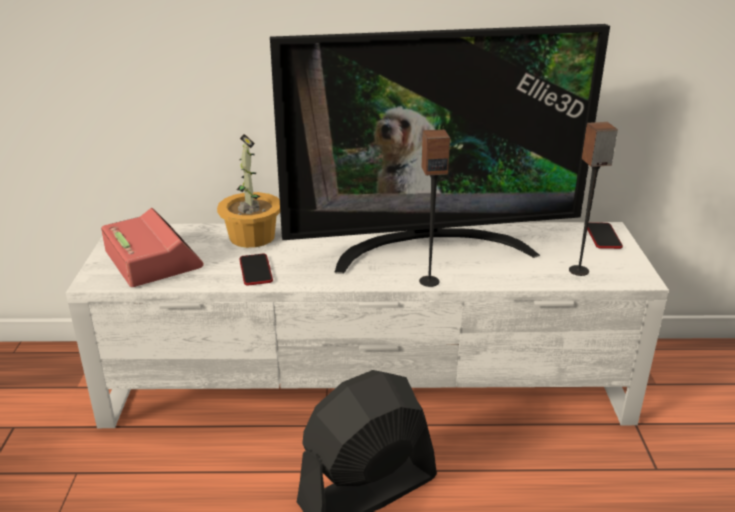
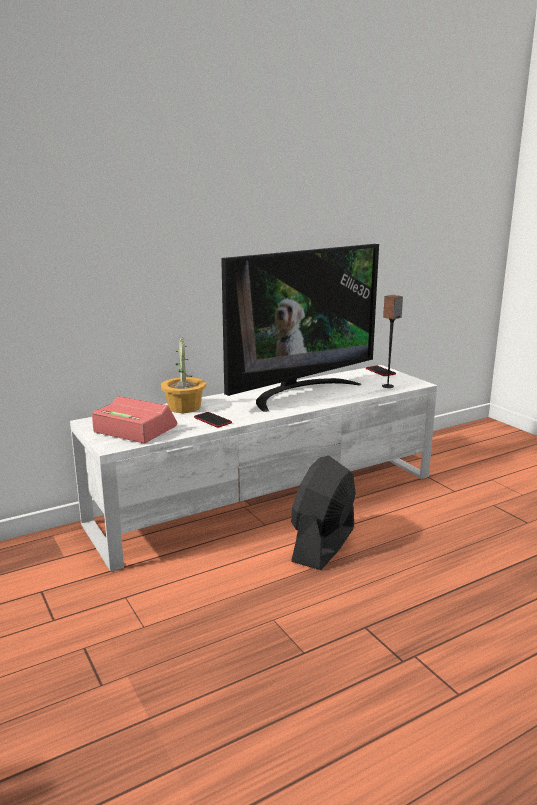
camera: 30 degrees left, 10 degrees down
(429, 281) = (319, 405): speaker -> none

